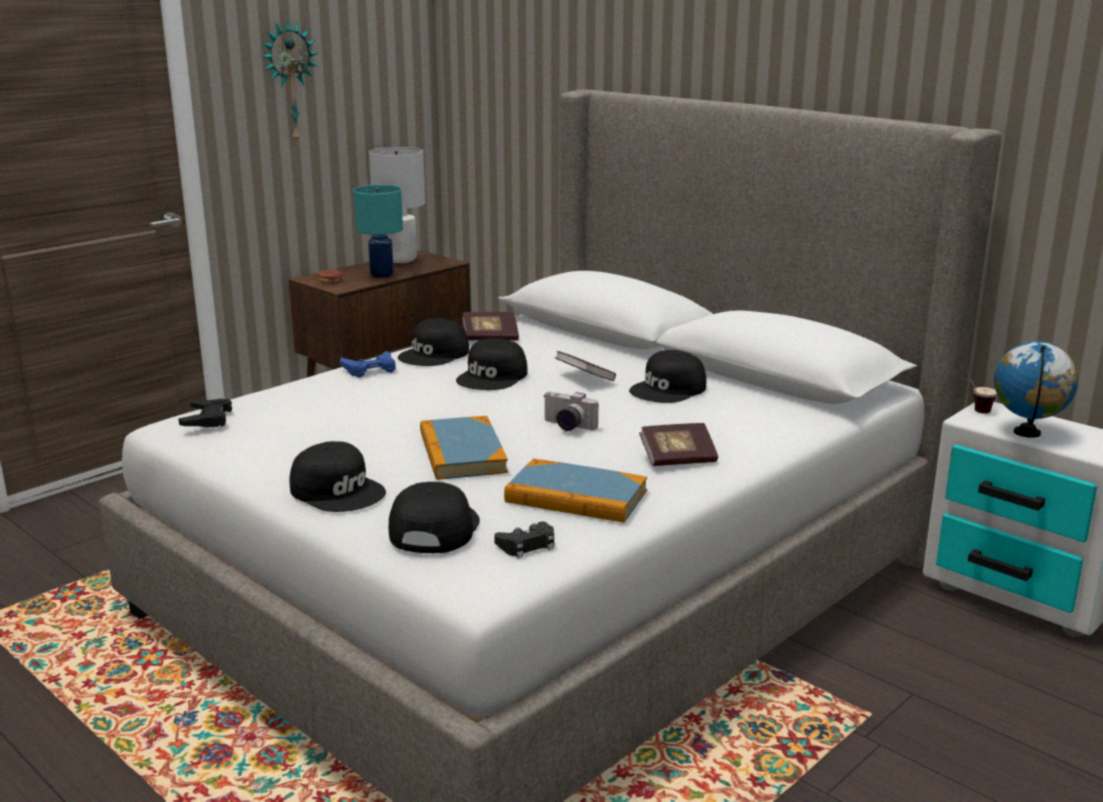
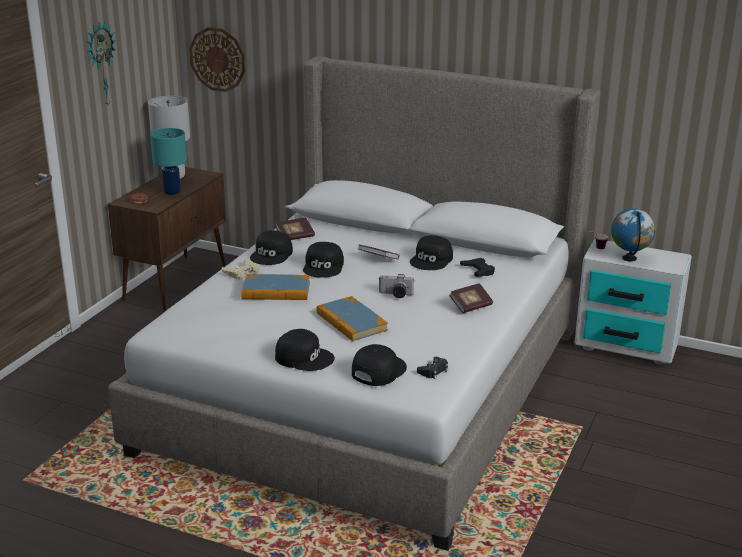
camera: 20 degrees left, 5 degrees up
(207, 418) = (178, 324): black game controller -> black game controller (478, 270)
(370, 369) = (242, 272): blue game controller -> beige game controller
(433, 529) = (378, 370): black cap -> black cap turned 45 degrees clockwise
(477, 102) = (217, 59): none -> wall clock
(576, 497) = (435, 338): book -> book (276, 291)

